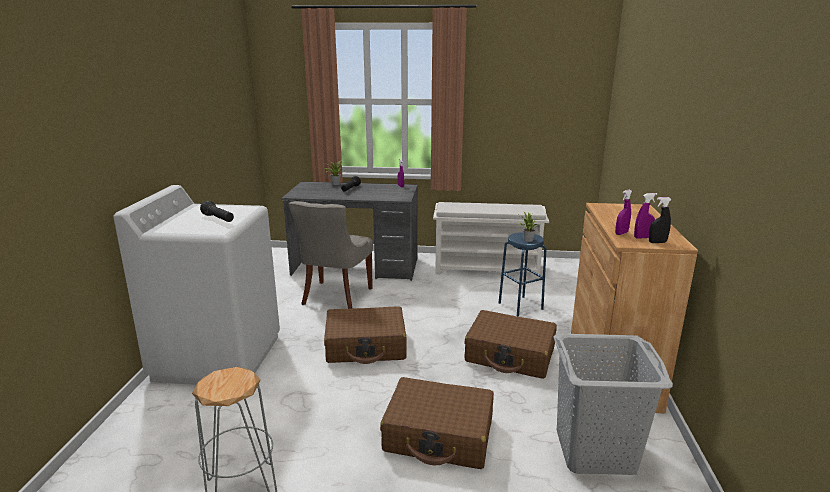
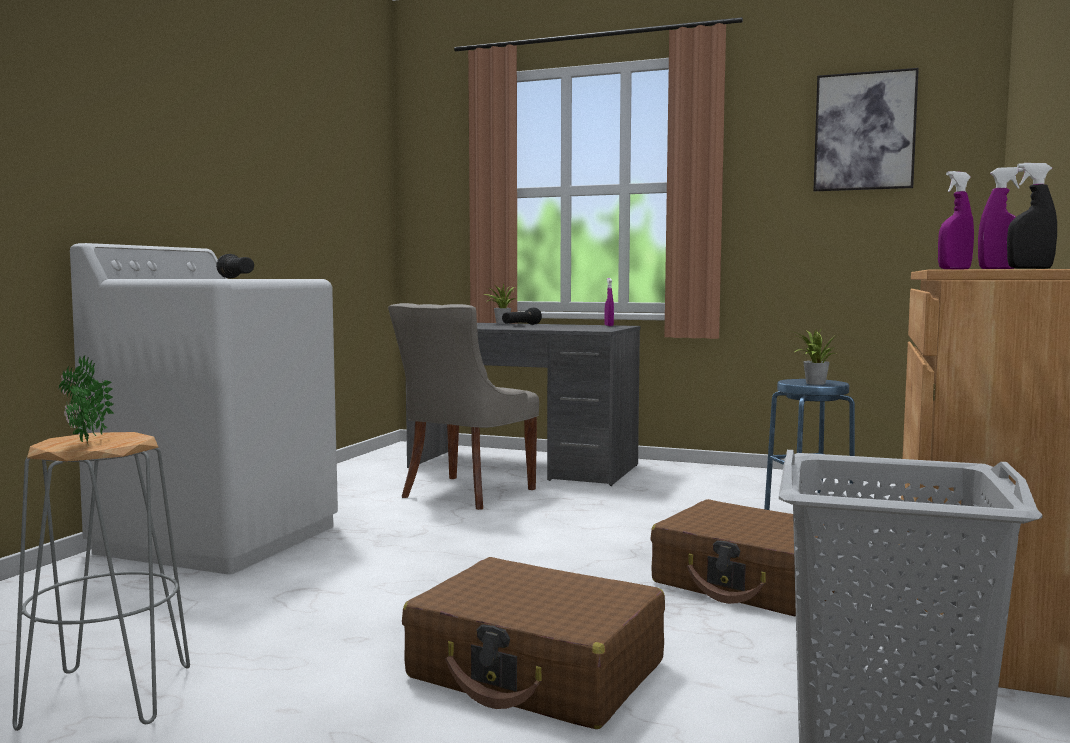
camera: 15 degrees right, 15 degrees down
(227, 389) = (85, 444): none -> potted plant
(366, 346) = (476, 549): brown suitcase -> none
(487, 268) = (765, 482): white shoe rack -> none
(541, 75) = (864, 131): none -> picture

